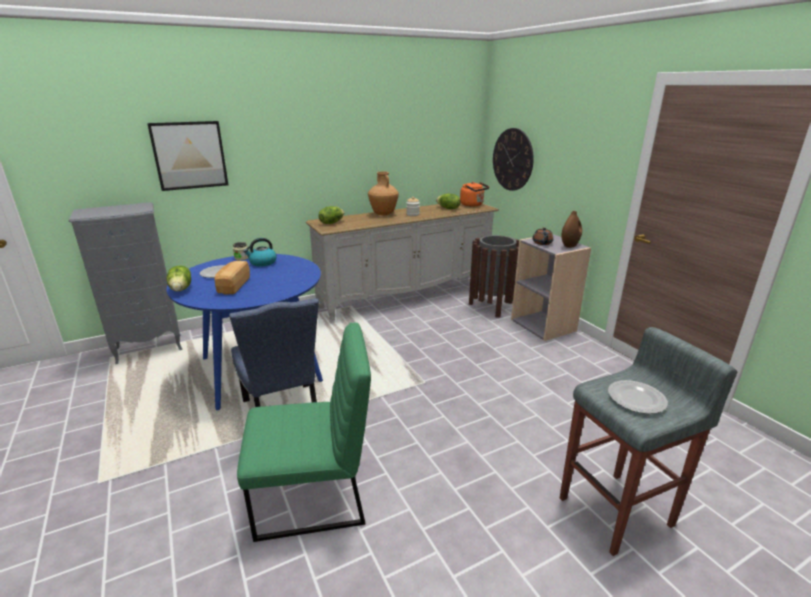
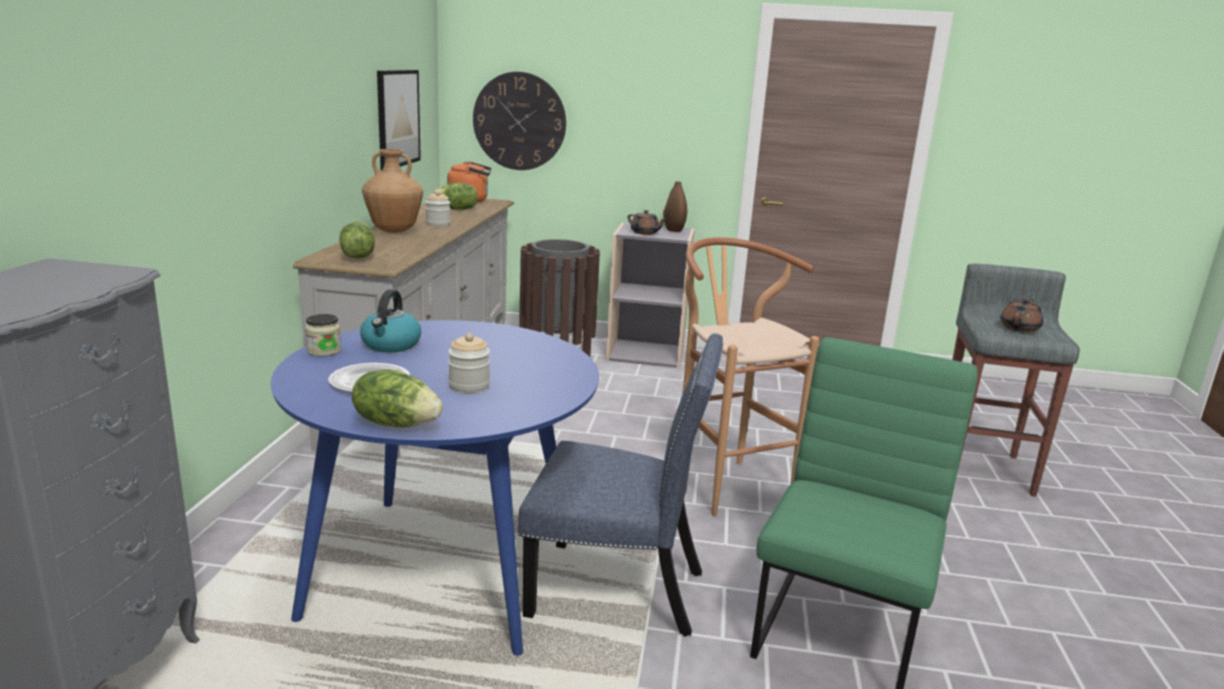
camera: 55 degrees left, 5 degrees down
(189, 155) = (104, 122): picture -> picture (397, 118)
(233, 286) = (469, 386): bread -> jar
(425, 405) = (724, 481): none -> brown stool
(636, 398) = (1020, 328): plate -> brown teapot

